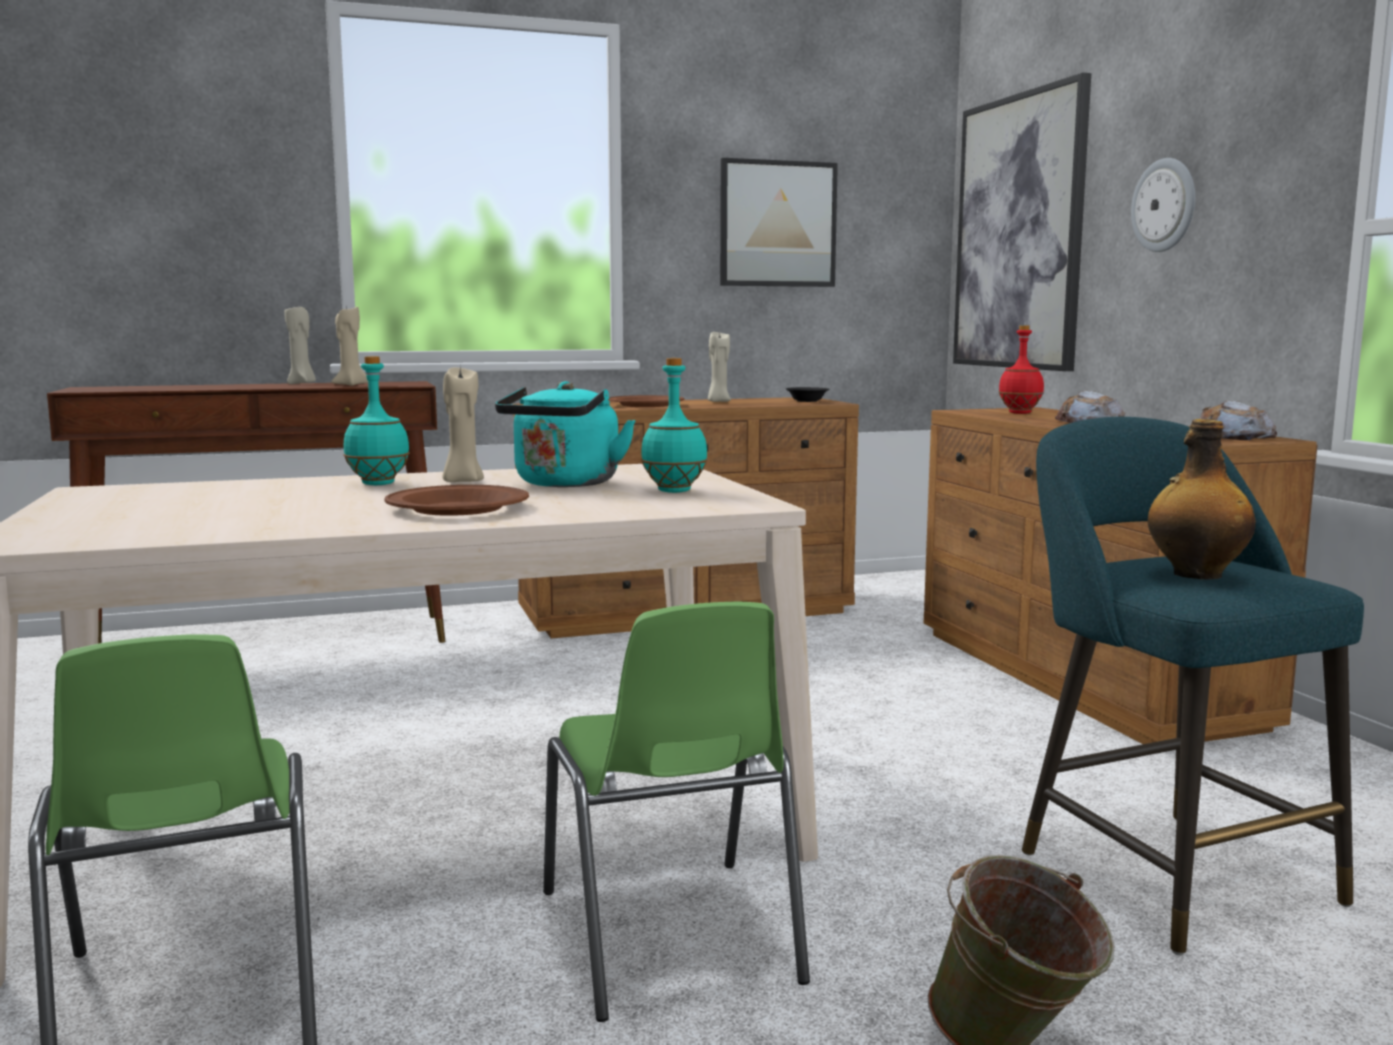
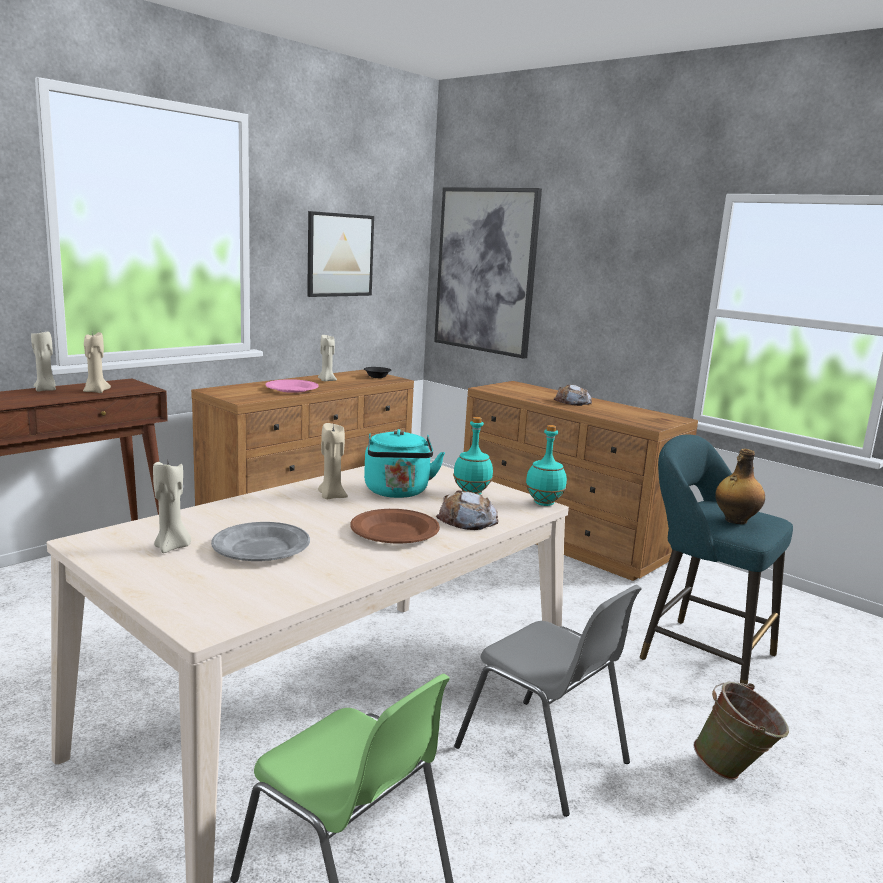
camera: 30 degrees left, 5 degrees up
(159, 498) = (172, 547): none -> beige candle
(254, 506) = (262, 547): none -> grey plate
(379, 484) = (283, 506): turquoise bottle -> turquoise bottle (544, 503)
(645, 405) = (291, 389): brown plate -> pink plate
(669, 938) = (544, 756): green chair -> grey chair
(1020, 413) = (520, 390): red bottle -> none
(1165, 205) = (592, 276): wall clock -> none
(1233, 436) = (660, 417): bread -> bread (467, 520)

